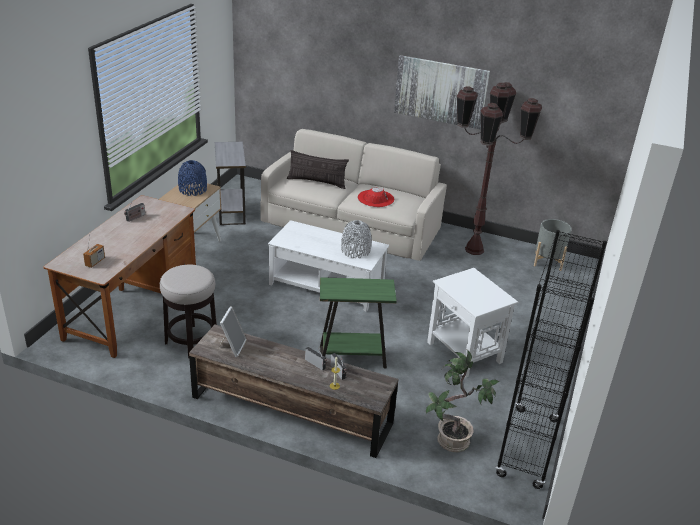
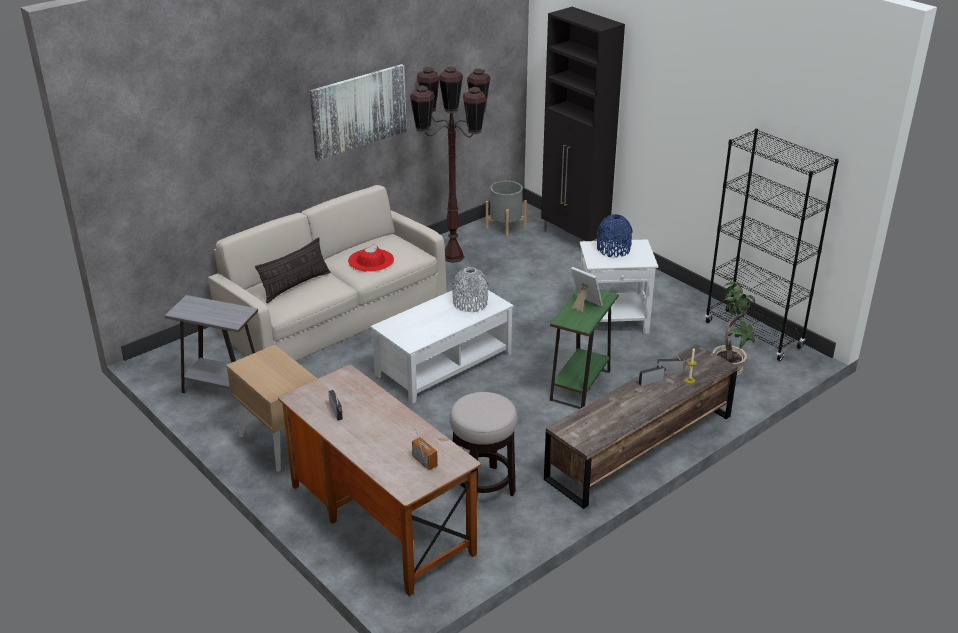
camera: 60 degrees left, 0 degrees up
(193, 189) = (264, 366): blue vase -> blue vase (613, 249)
(232, 346) = (593, 425): picture frame -> picture frame (584, 305)
(572, 300) = (574, 239): none -> black cabinet

